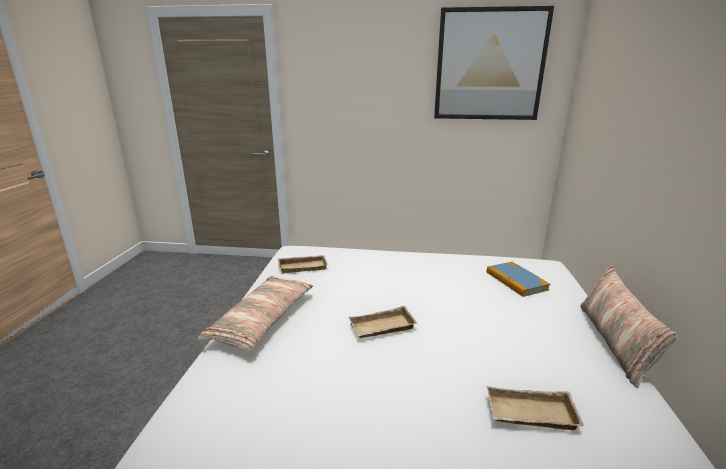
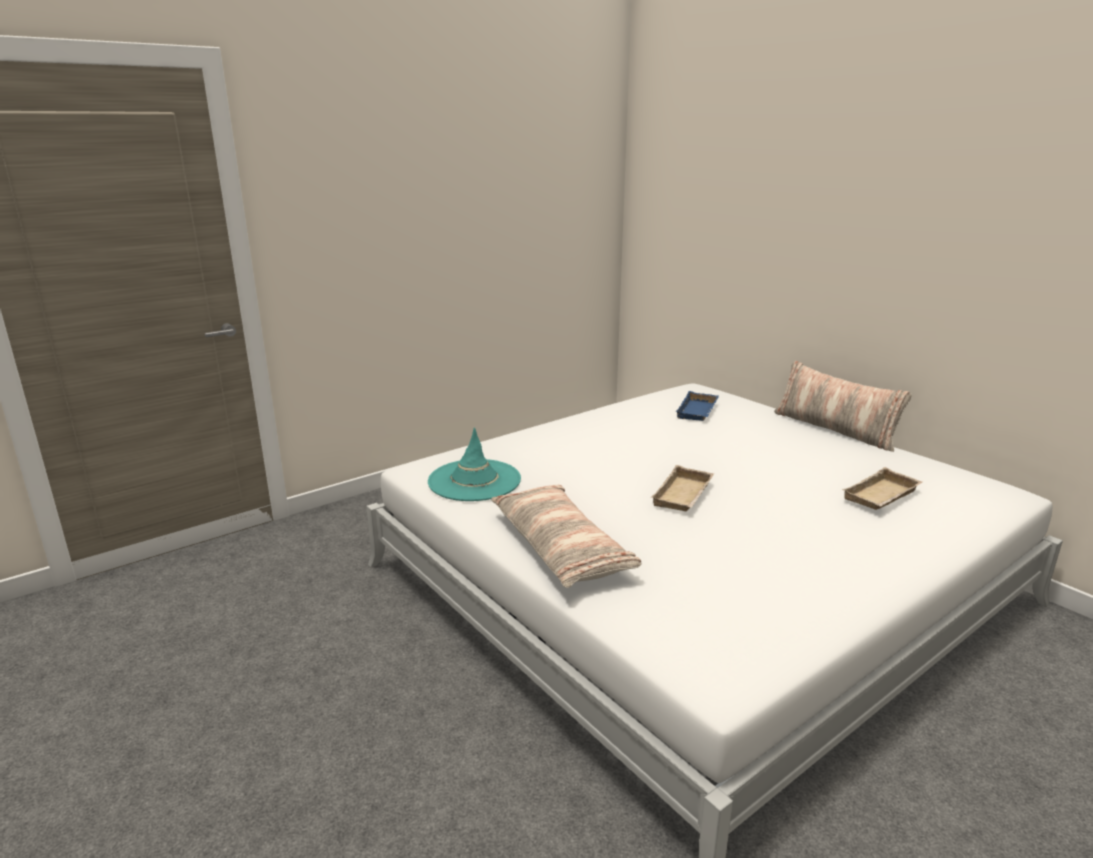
camera: 45 degrees left, 0 degrees up
(303, 266) = (474, 481): beige tray -> turquoise hat
(489, 65) = (545, 152): picture -> none
(516, 281) = (698, 411): book -> blue tray

